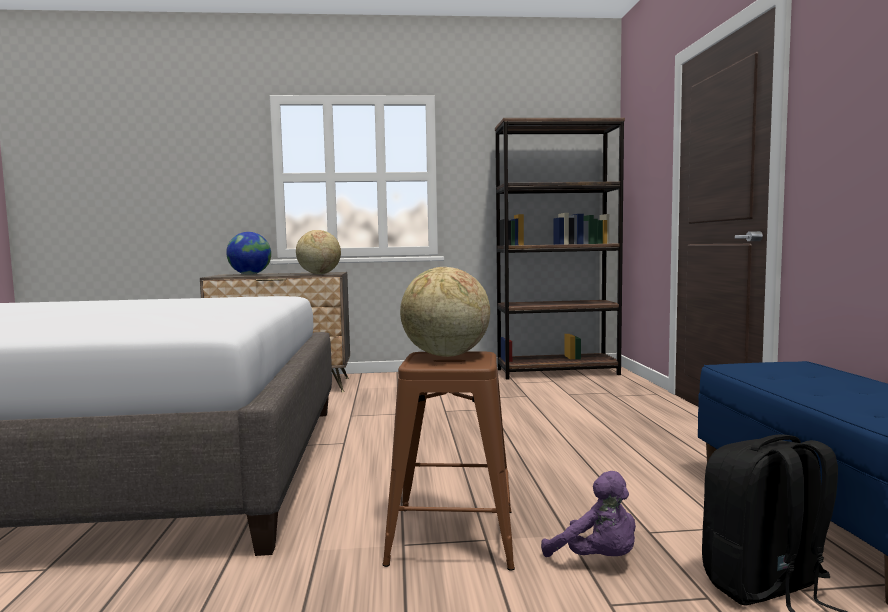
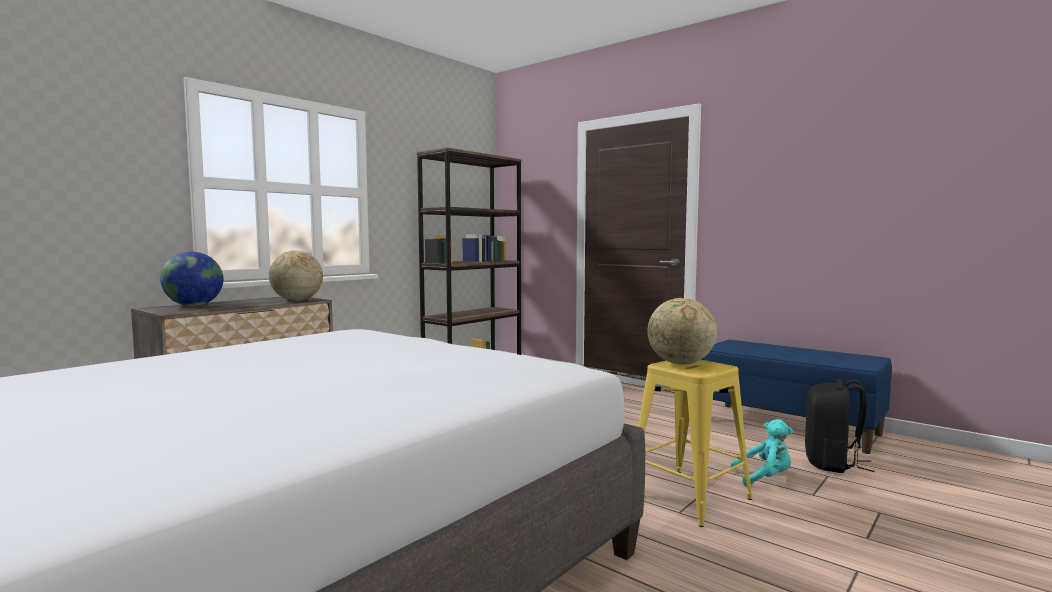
camera: 45 degrees left, 0 degrees up
(452, 536) = (688, 496): brown stool -> yellow stool
(597, 559) = (764, 478): purple plush toy -> turquoise plush toy

